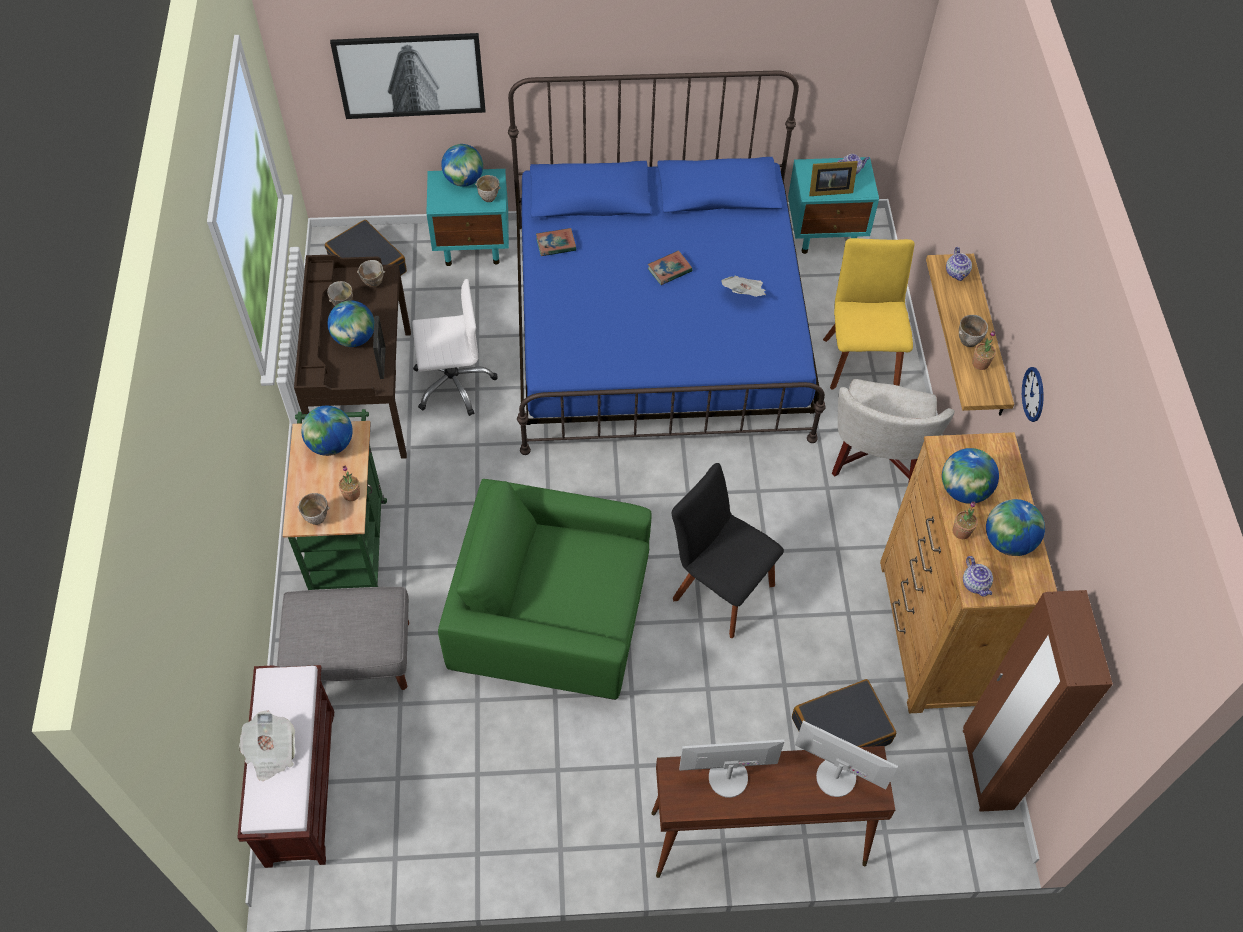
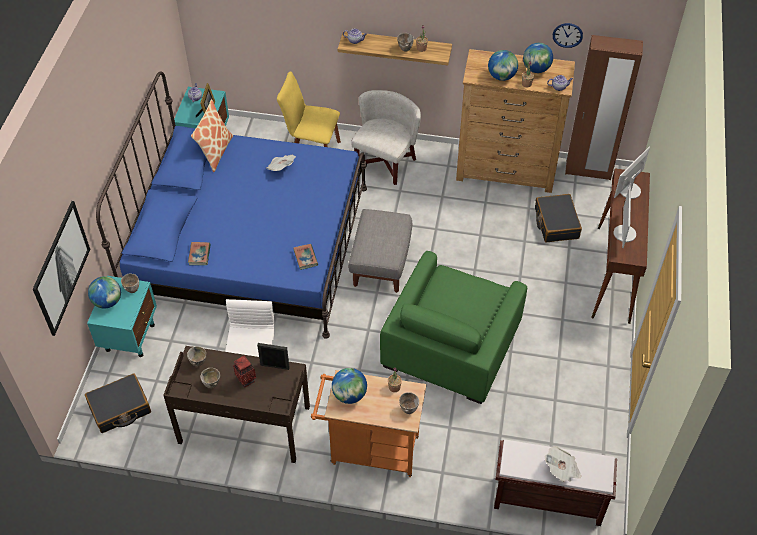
camera: 75 degrees left, 5 degrees down
(349, 541) = (369, 450): green cart -> orange cart
(353, 657) = (460, 458): grey ottoman -> grey ottoman (381, 263)
(354, 338) = (246, 380): globe -> vase
(669, 270) = (247, 200): book -> book (305, 258)
(719, 588) = (455, 256): black chair -> none
(747, 214) = (215, 152): none -> pillow
(876, 457) = (385, 163): white armchair -> white armchair turned 90 degrees counterclockwise
(1033, 394) = (467, 23): wall clock -> wall clock (567, 35)

